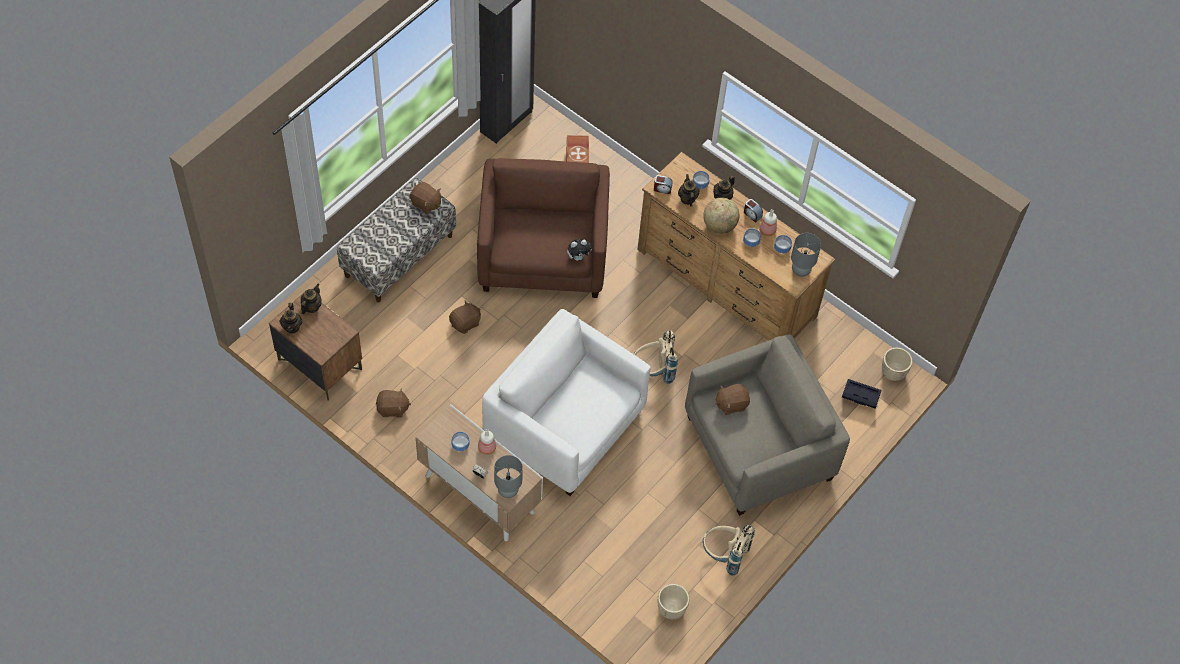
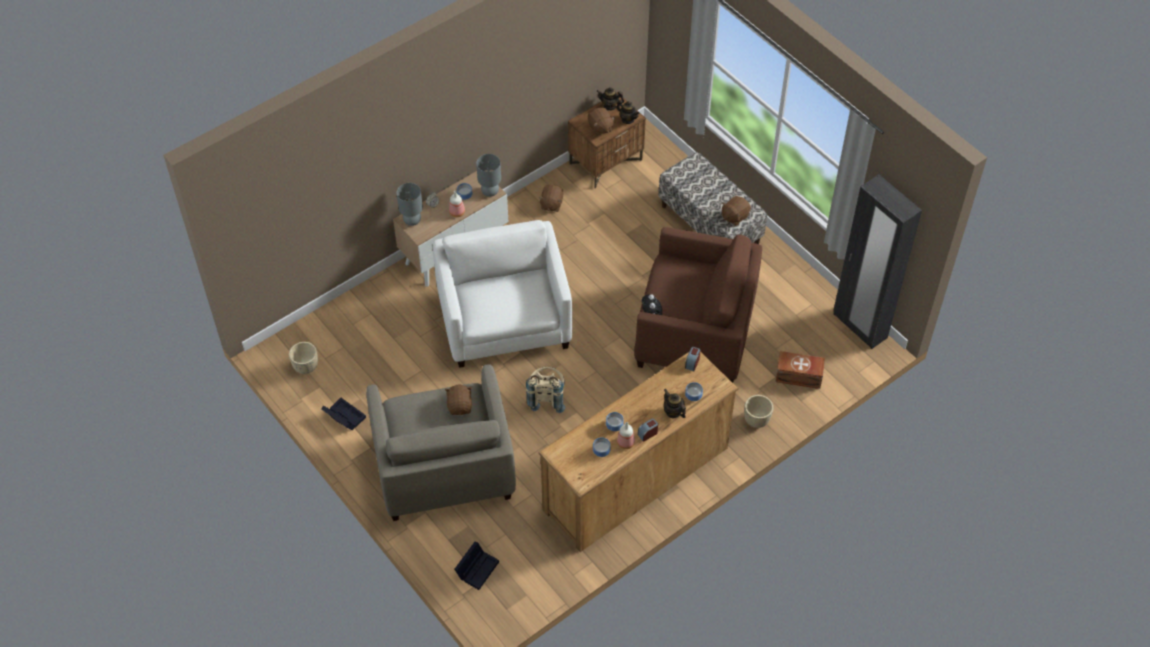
camera: 105 degrees right, 5 degrees down
(465, 323) = (628, 264): brown plush toy -> brown plush toy (600, 128)
(565, 426) = (505, 321): white armchair -> white armchair turned 60 degrees counterclockwise
(687, 199) = (676, 381): teapot -> none
(719, 225) = (639, 402): globe -> none
(724, 555) = (343, 416): beige backpack -> black storage box
(801, 270) = (571, 462): grey table lamp -> grey table lamp (490, 192)
(893, 373) = (498, 608): beige planter -> beige planter (756, 421)

